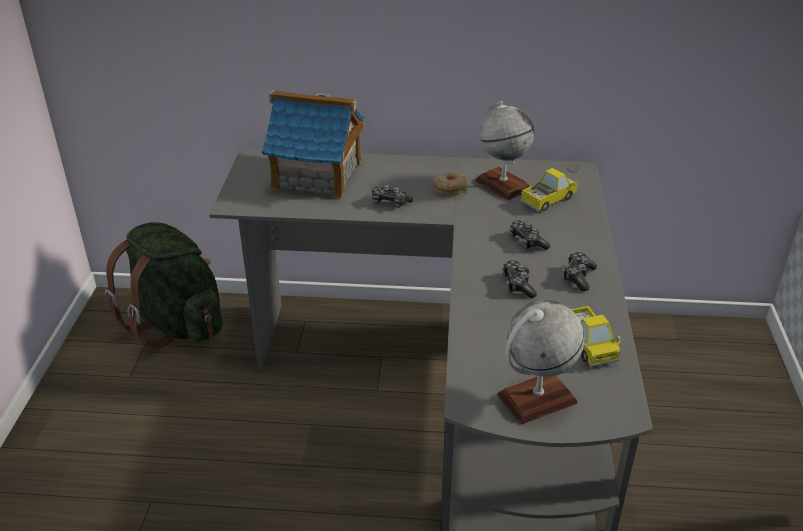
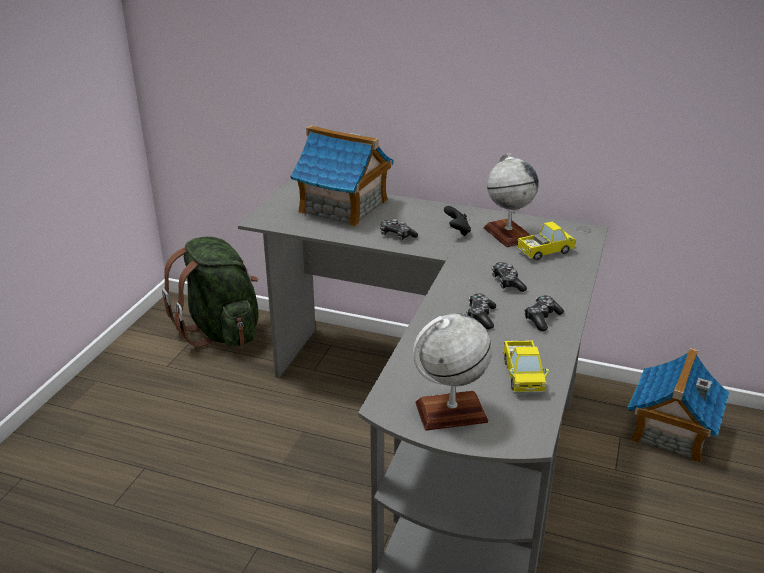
camera: 15 degrees right, 5 degrees down
(450, 188) = (457, 231): donut -> black game controller
(670, 356) = (670, 432): none -> toy house

